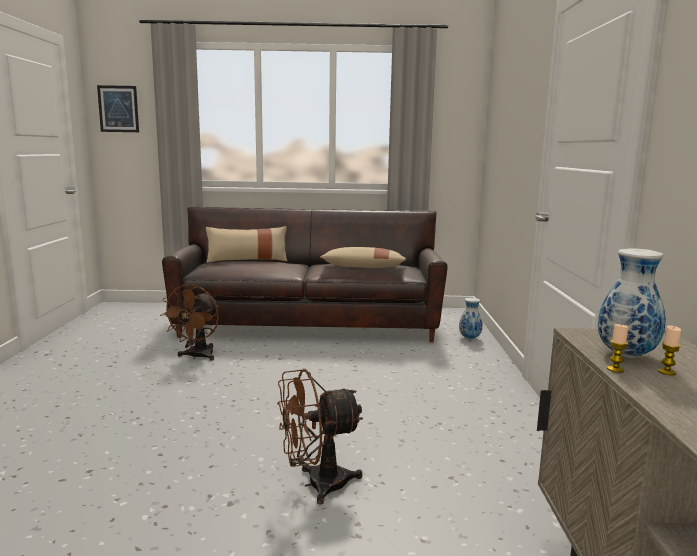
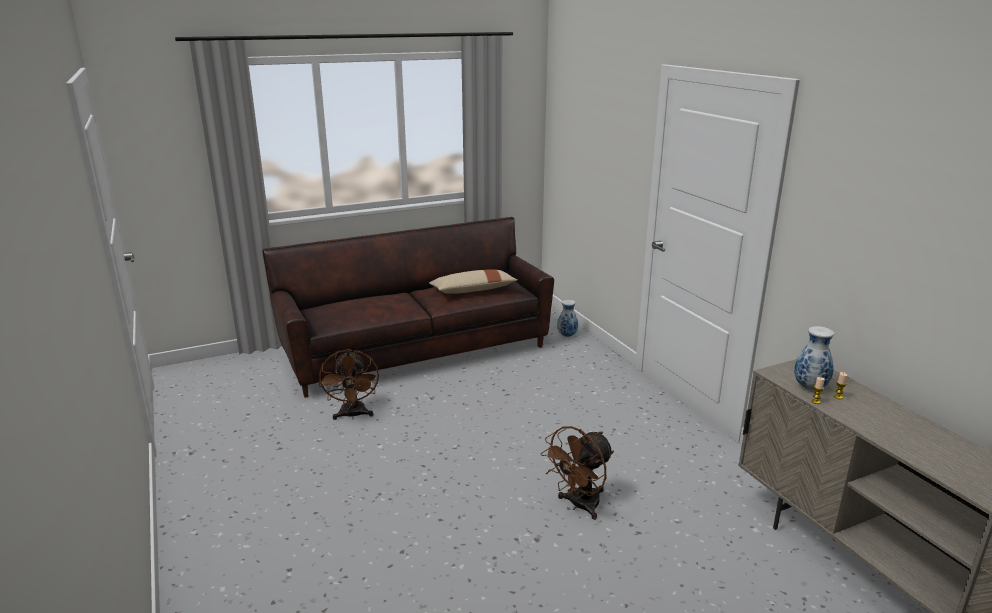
camera: 25 degrees left, 10 degrees up
(118, 109) = (150, 142): picture -> none
(247, 260) = (349, 299): beige pillow -> none

